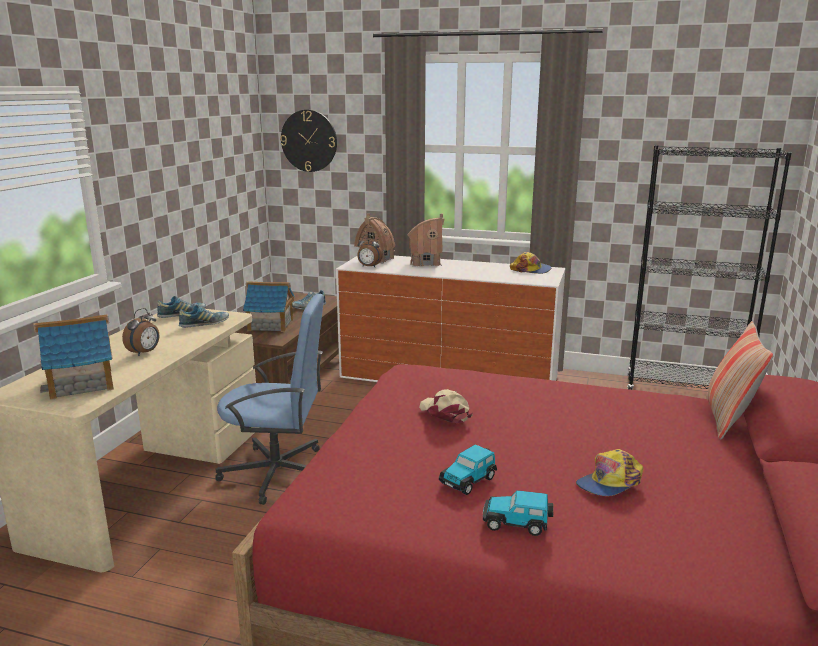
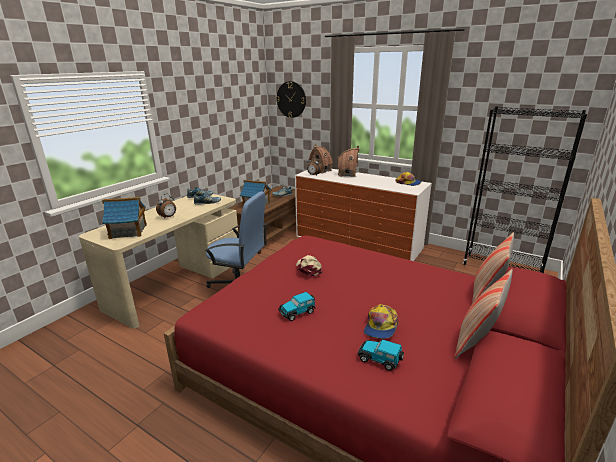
camera: 15 degrees right, 5 degrees up
(517, 523) = (308, 343): toy car -> toy car (380, 359)
(609, 483) = (380, 326): cap -> cap turned 45 degrees counterclockwise
(754, 483) = (476, 341): none -> pillow

